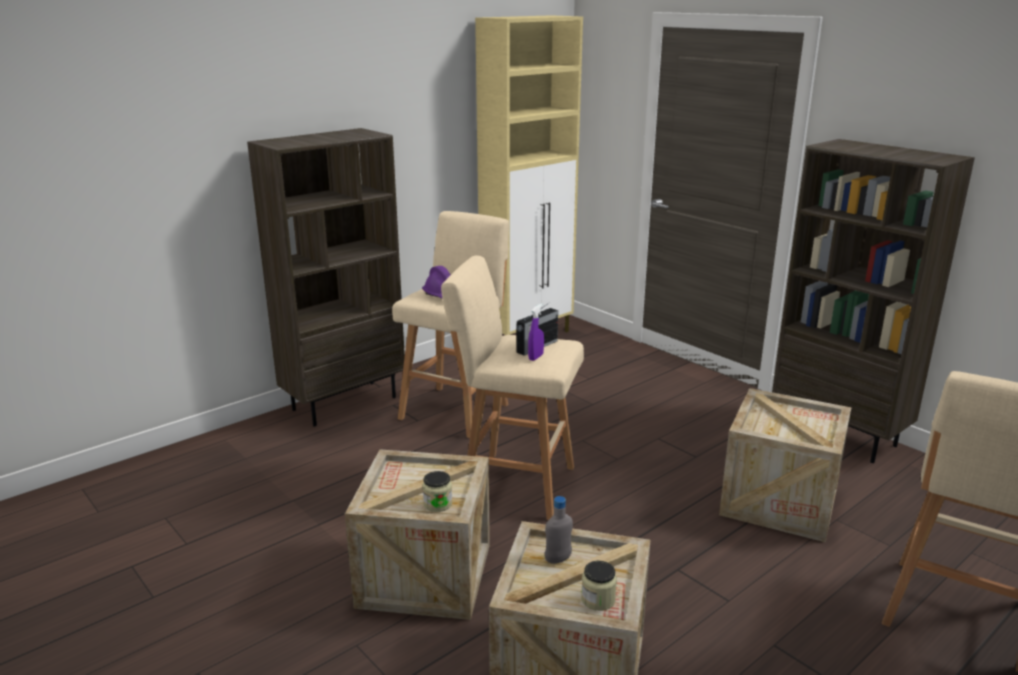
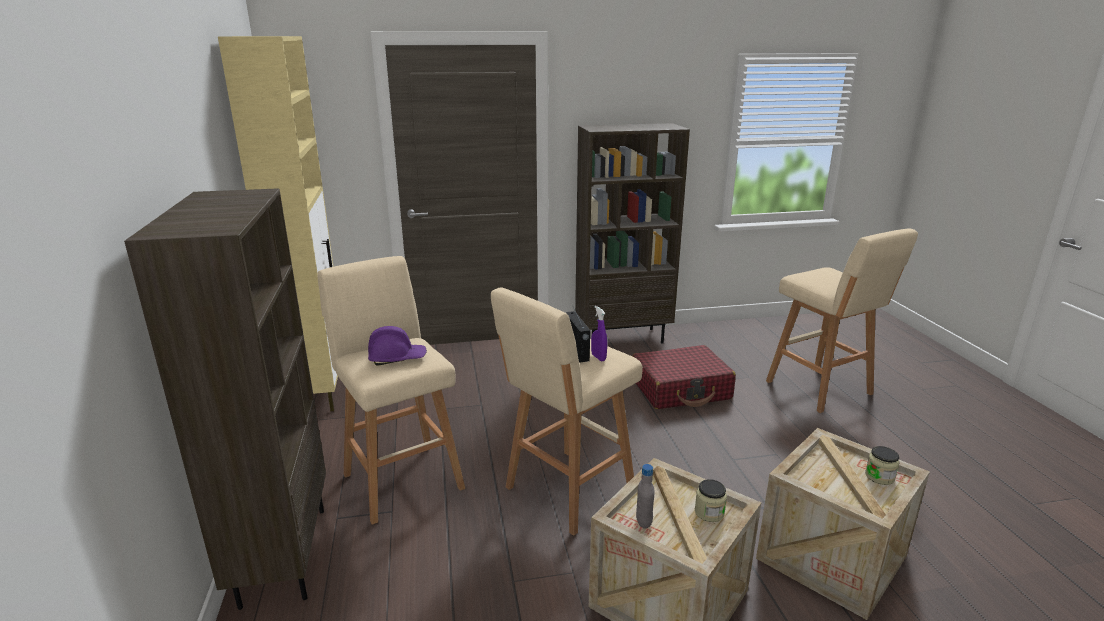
camera: 60 degrees left, 0 degrees up
(558, 559) = (822, 477): grey bottle -> grey bottle (644, 522)
(779, 501) = (681, 389): crate -> red suitcase

